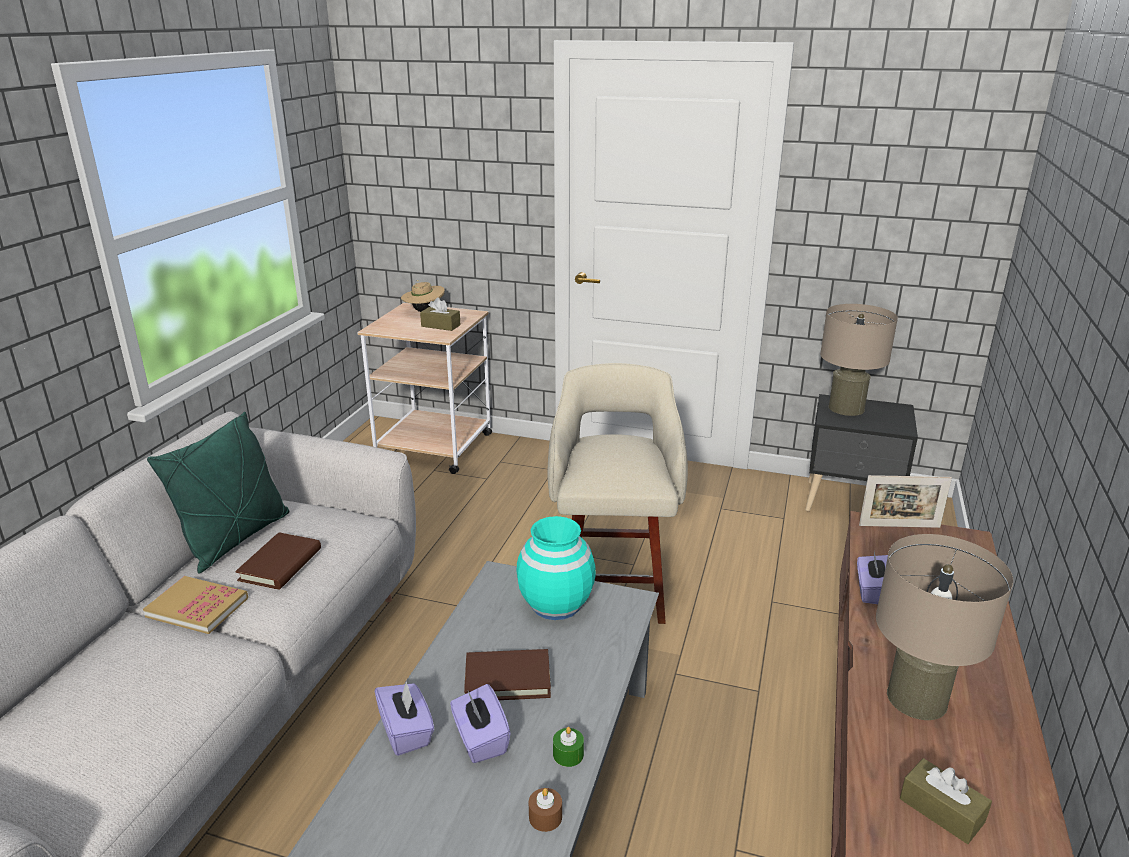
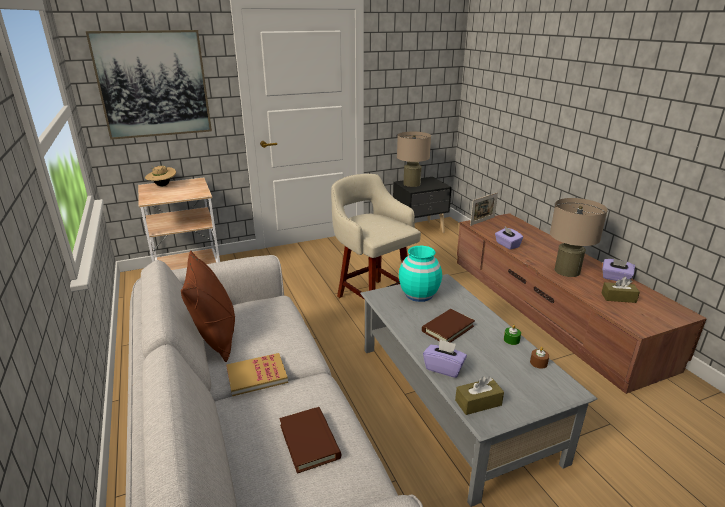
camera: 40 degrees left, 0 degrees up
(236, 538) = (216, 337): green pillow -> brown pillow
(280, 565) = (271, 335): brown book -> brown book (309, 441)
(436, 165) = (153, 84): none -> picture
(440, 326) = (189, 190): brown tissue box -> brown tissue box (478, 403)
(480, 740) = (475, 354): purple tissue box -> purple tissue box (615, 278)

